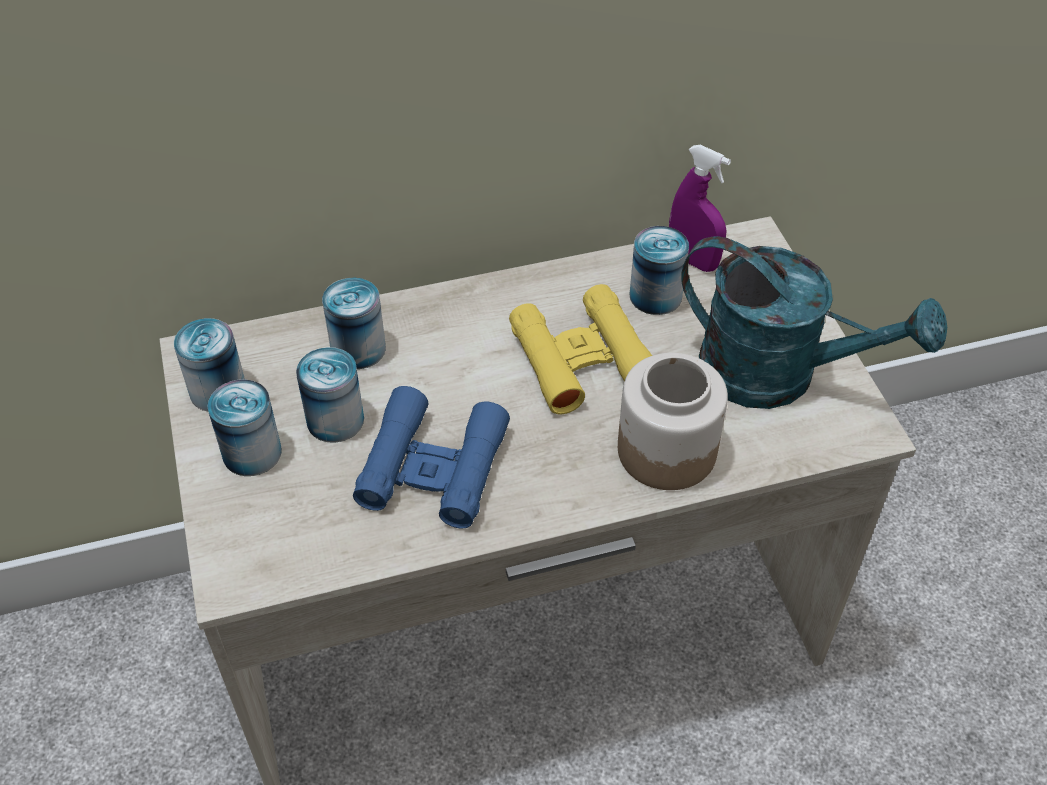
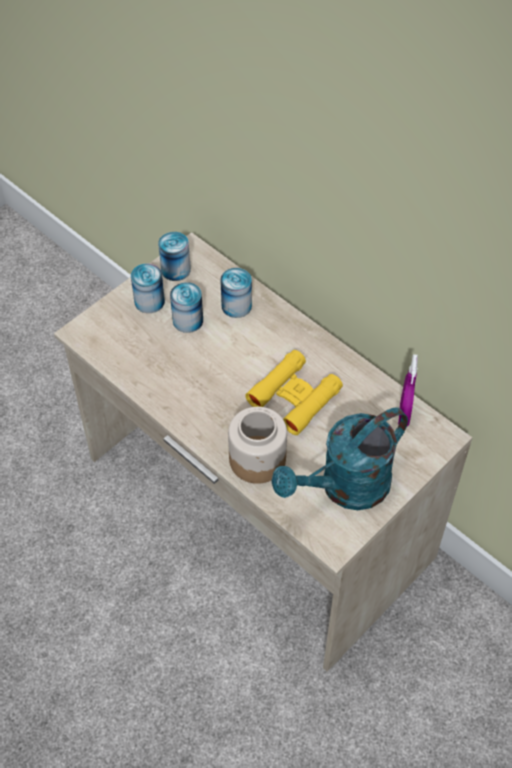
camera: 60 degrees right, 5 degrees up
(433, 468) = (184, 371): blue binoculars -> none
(655, 296) = (363, 409): can -> none
(778, 375) = (345, 488): turquoise watering can -> turquoise watering can turned 60 degrees clockwise

